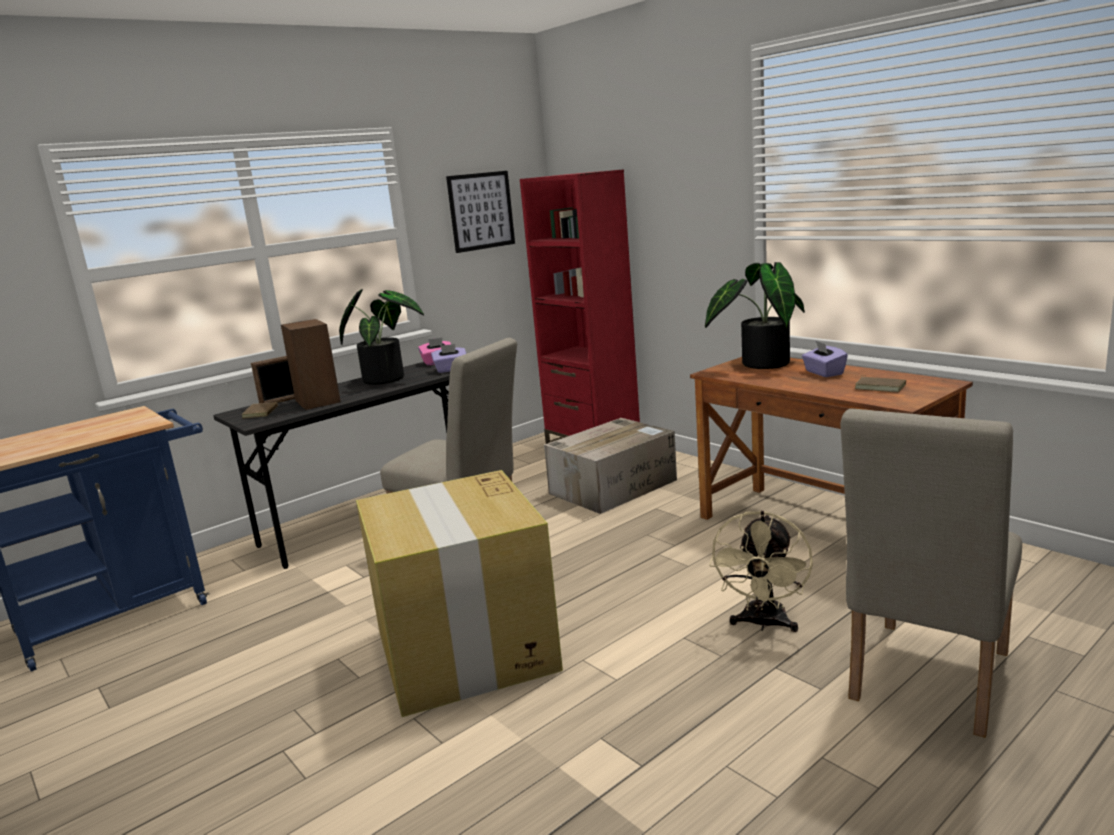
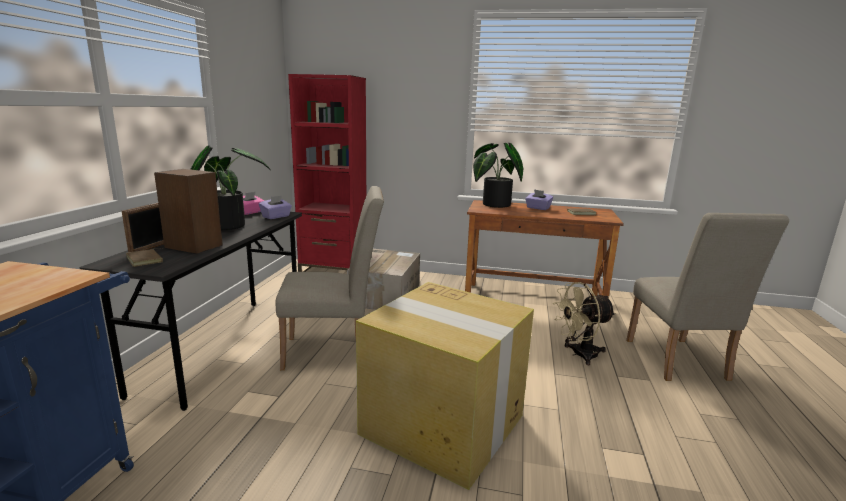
camera: 40 degrees left, 0 degrees up
(481, 211) = (254, 95): picture -> none
(763, 624) = (579, 354): beige fan -> beige fan turned 90 degrees clockwise

